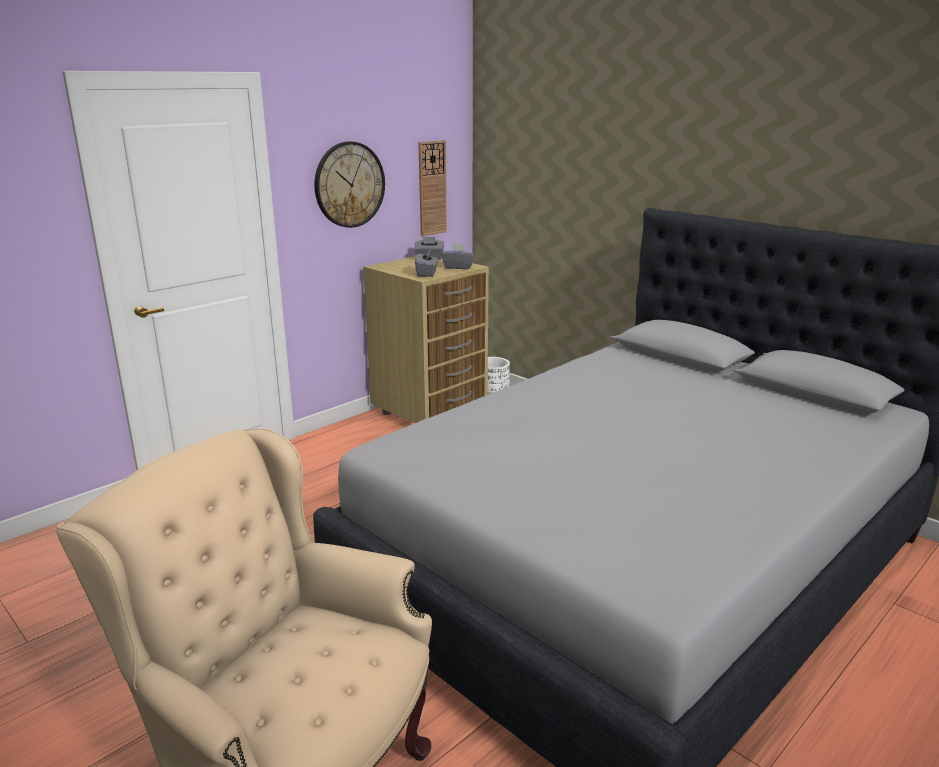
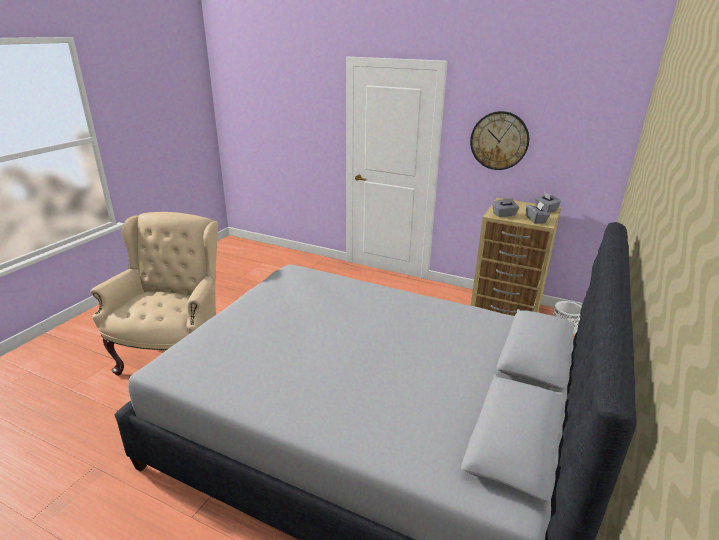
camera: 70 degrees right, 5 degrees up
(432, 188) = (579, 159): wall clock -> none

